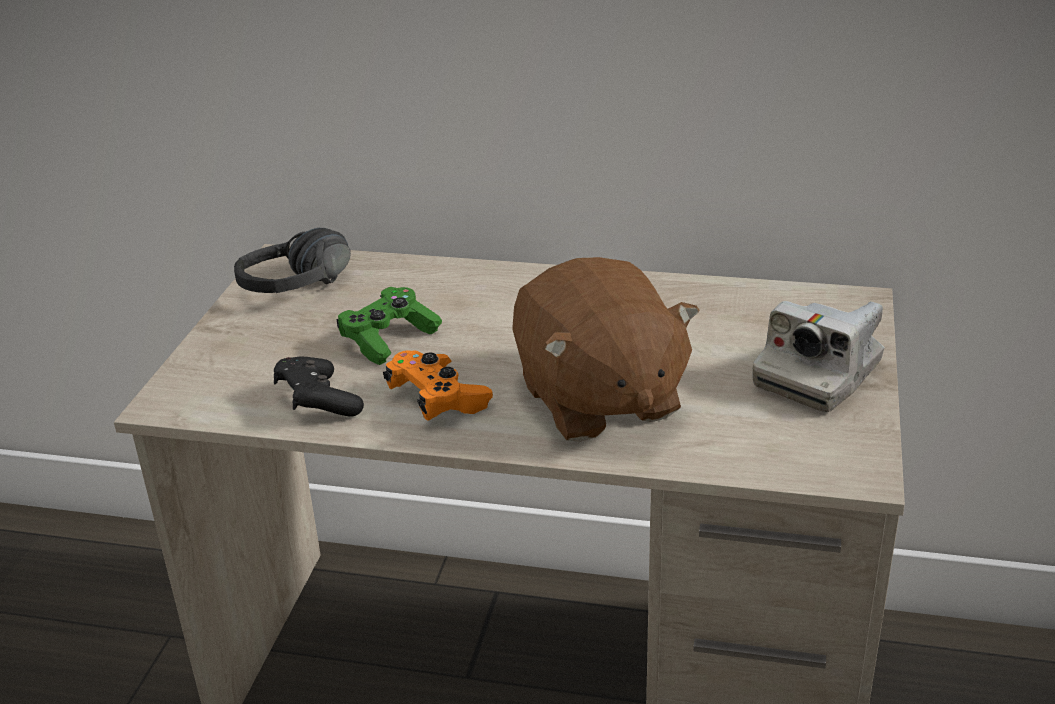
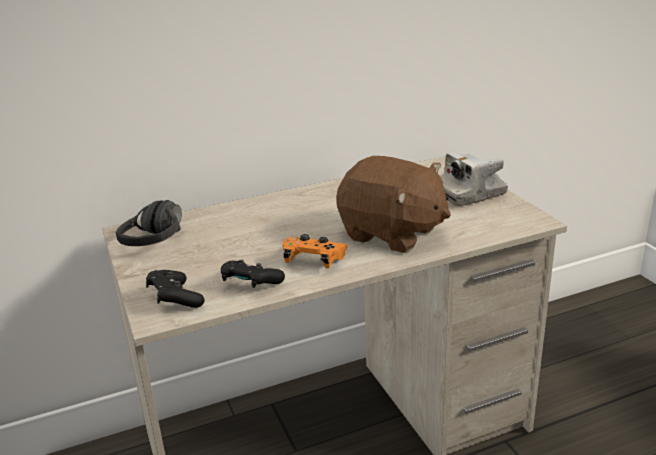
camera: 35 degrees left, 5 degrees down
(213, 386) = (175, 299): none -> black game controller
(389, 339) = (248, 245): green game controller -> none
(818, 375) = (469, 193): camera -> camera turned 60 degrees clockwise

